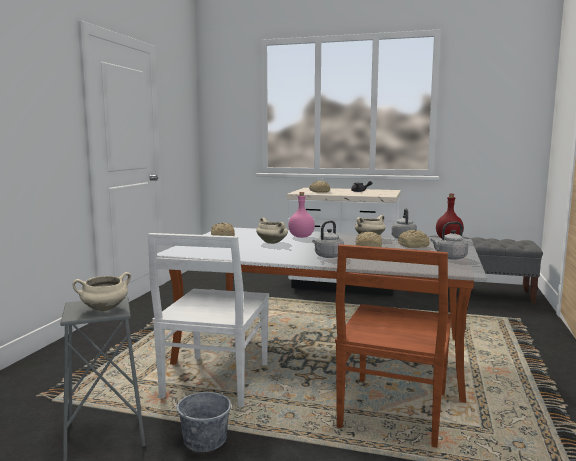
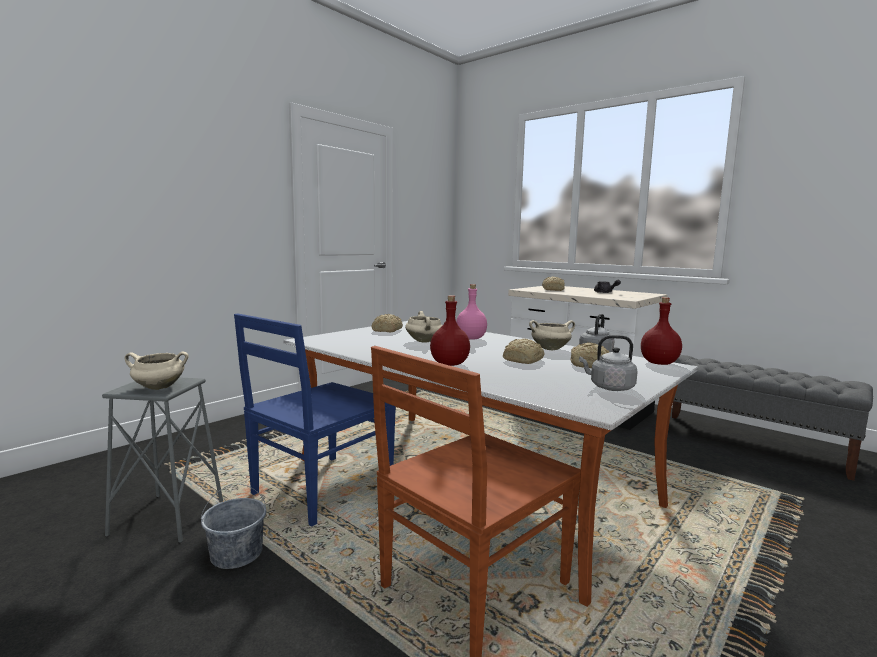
camera: 25 degrees right, 0 degrees up
(215, 382) = (320, 489): white chair -> blue chair
(327, 256) = (449, 364): grey kettle -> red bottle

